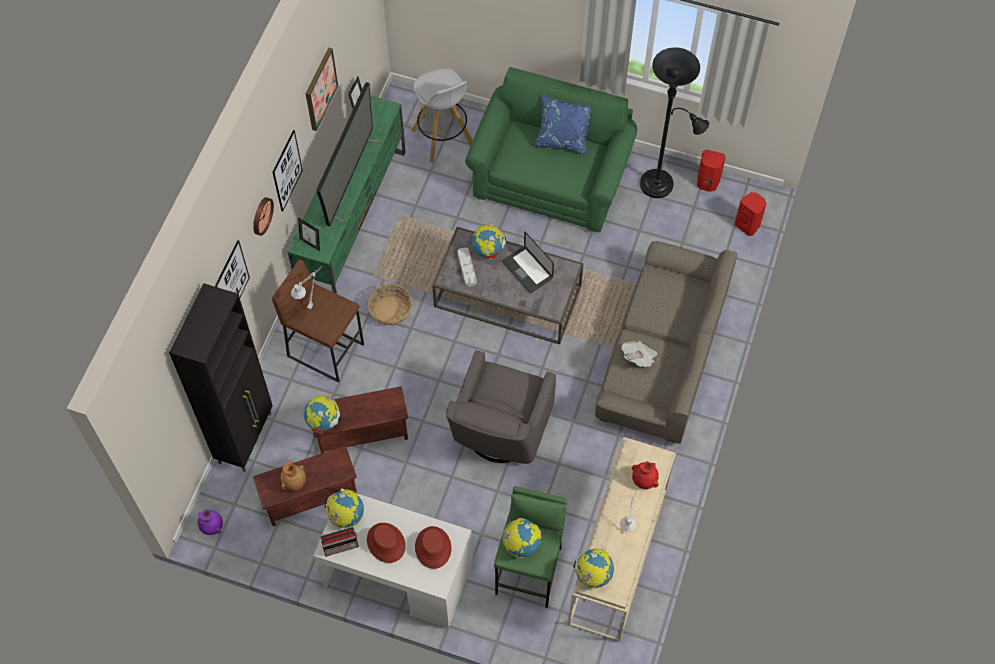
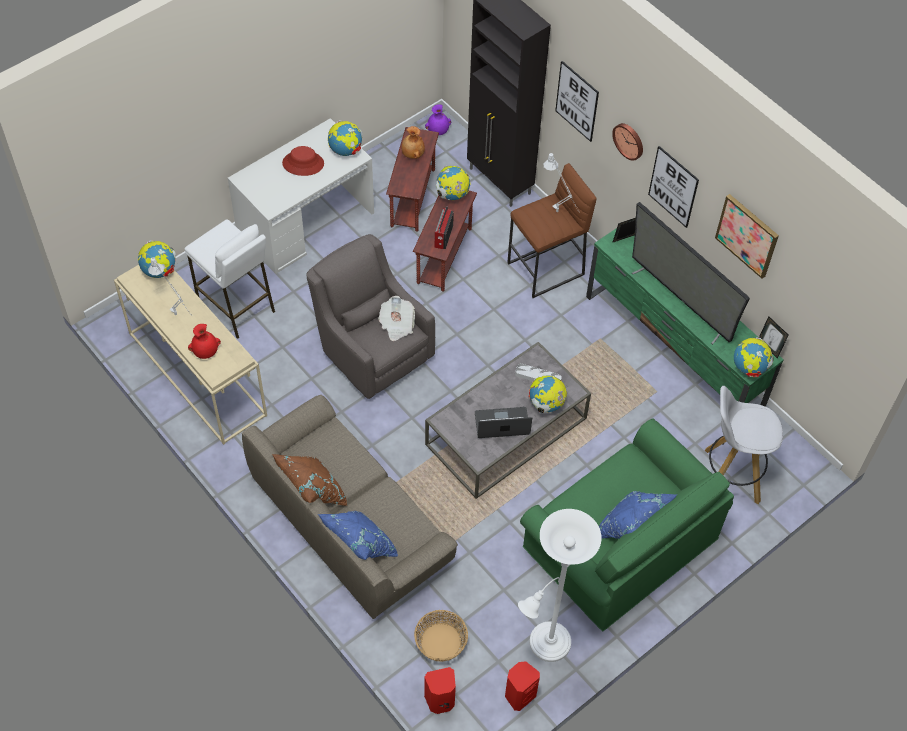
camera: 120 degrees right, 5 degrees down
(341, 546) = (323, 137): radio -> radio (443, 237)
(390, 311) = (553, 333): basket -> basket (441, 641)
(433, 547) = (274, 189): red hat -> none
(521, 544) = (226, 241): globe -> globe (749, 368)
(529, 571) = (236, 307): green stool -> white stool
(639, 358) = (344, 464): newspaper -> newspaper (397, 325)
(661, 185) = (545, 646): black floor lamp -> white floor lamp
(678, 366) = (312, 491): none -> brown pillow
(696, 308) = (359, 546): none -> blue pillow

